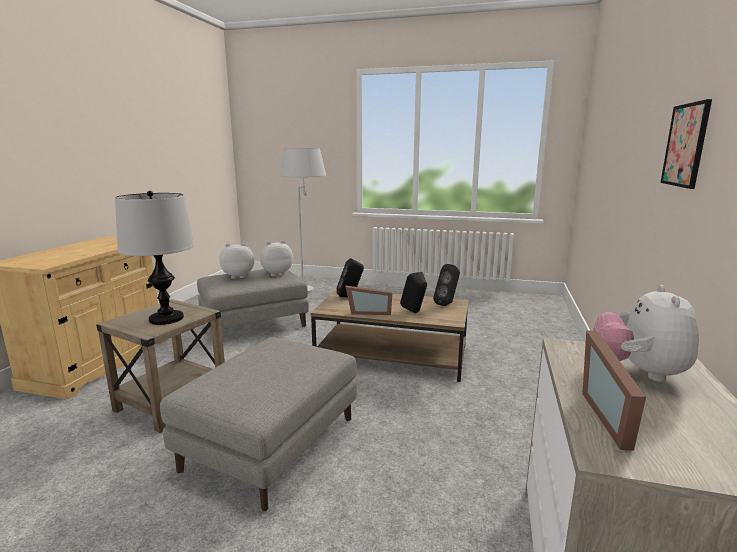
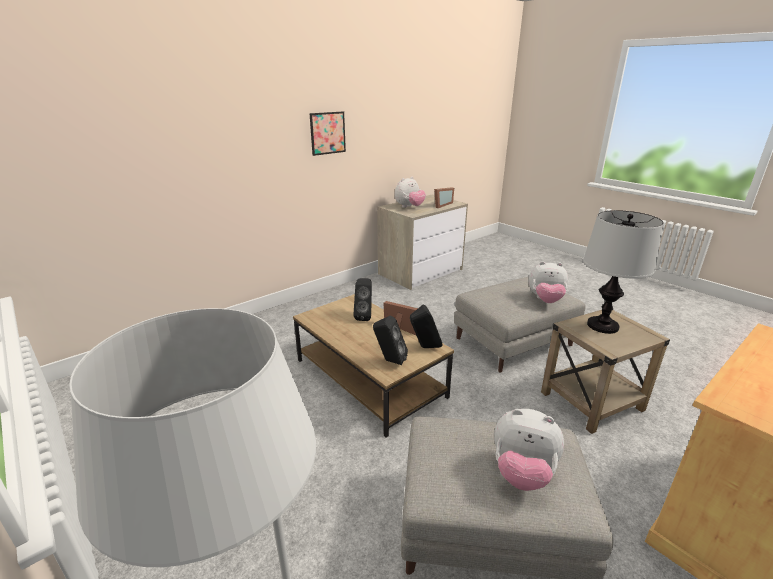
camera: 145 degrees left, 10 degrees up
(276, 273) = (449, 453): plush toy -> plush toy (545, 300)
(447, 304) = (321, 316): black speaker -> black speaker (425, 347)

